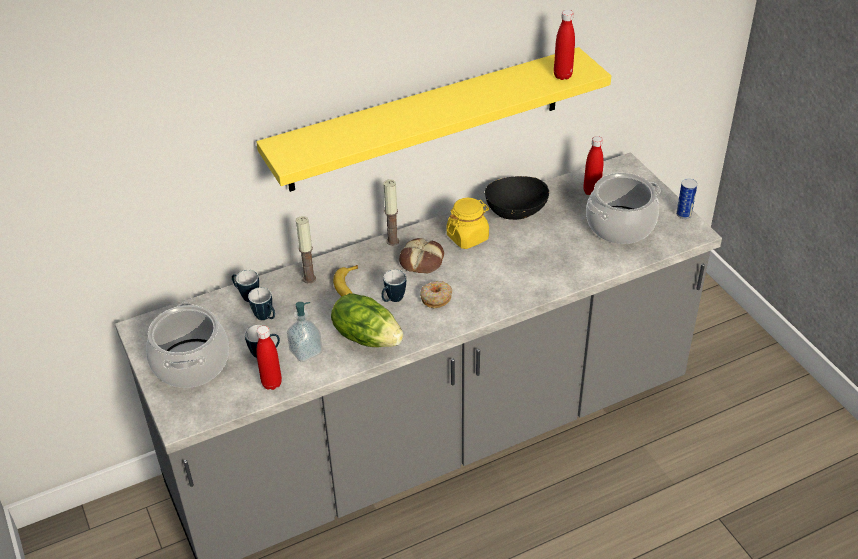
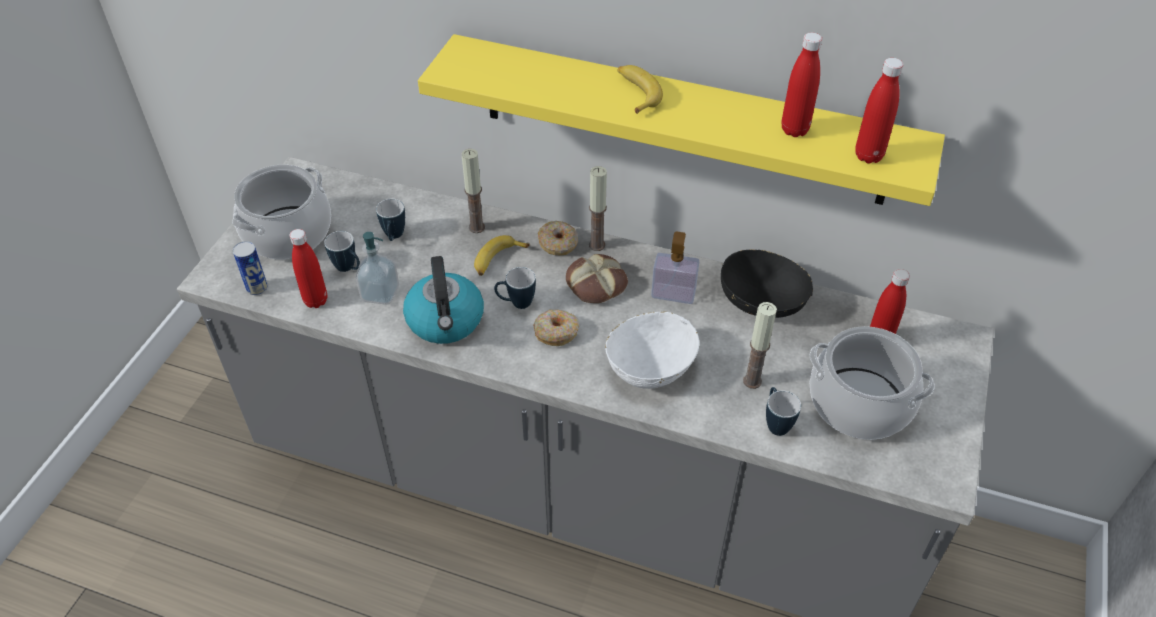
camera: 45 degrees right, 5 degrees up
(247, 296) = (407, 206): mug -> mug (775, 423)
(367, 337) = (446, 321): lettuce -> kettle
(370, 255) = (558, 244): none -> donut
(411, 111) = (636, 93): none -> banana
(467, 237) = (673, 293): yellow jar -> soap dispenser
(506, 279) = (650, 367): none -> white bowl
(513, 83) = (794, 130): none -> red bottle
(562, 250) = (752, 381): none -> candle
(683, 214) = (960, 449): can -> can (257, 288)

